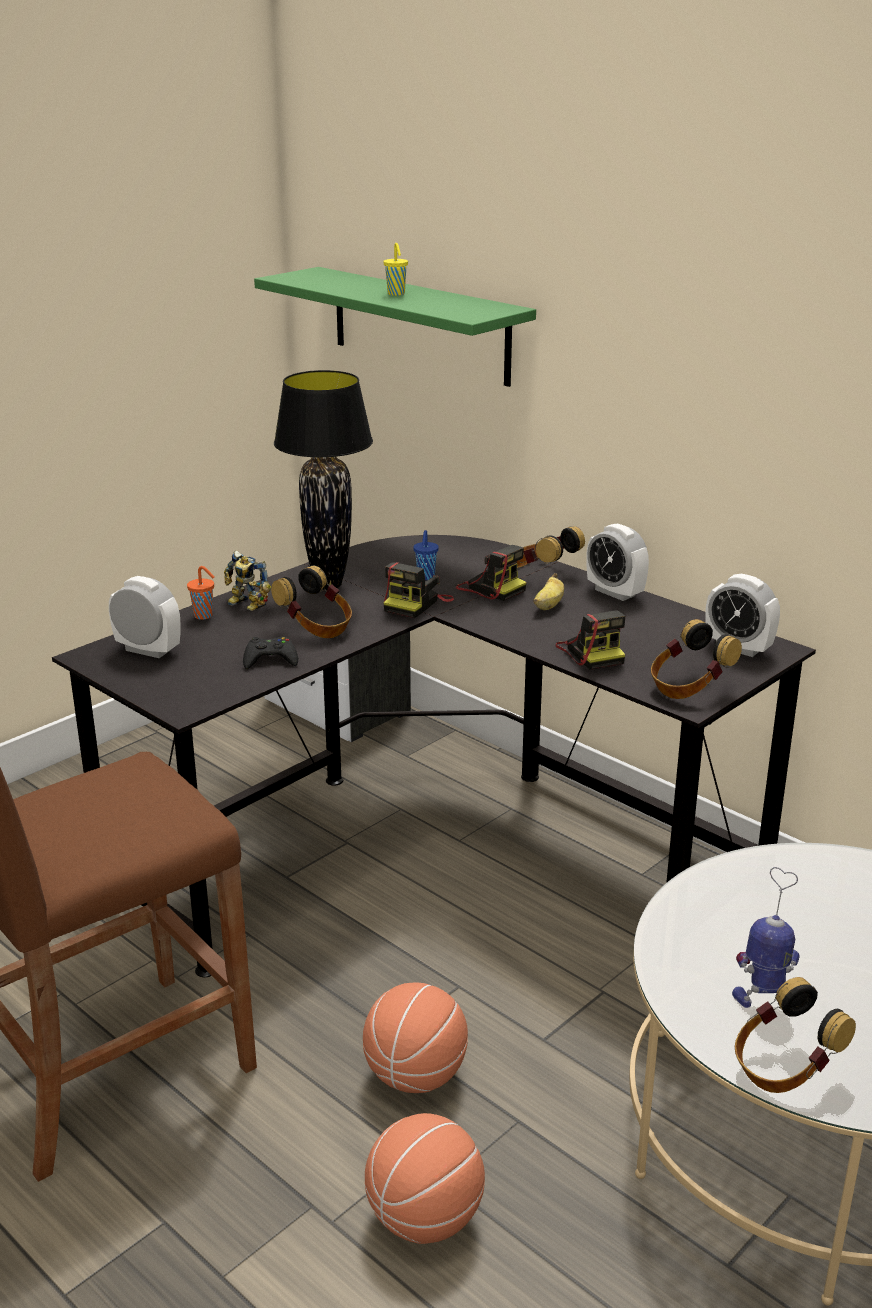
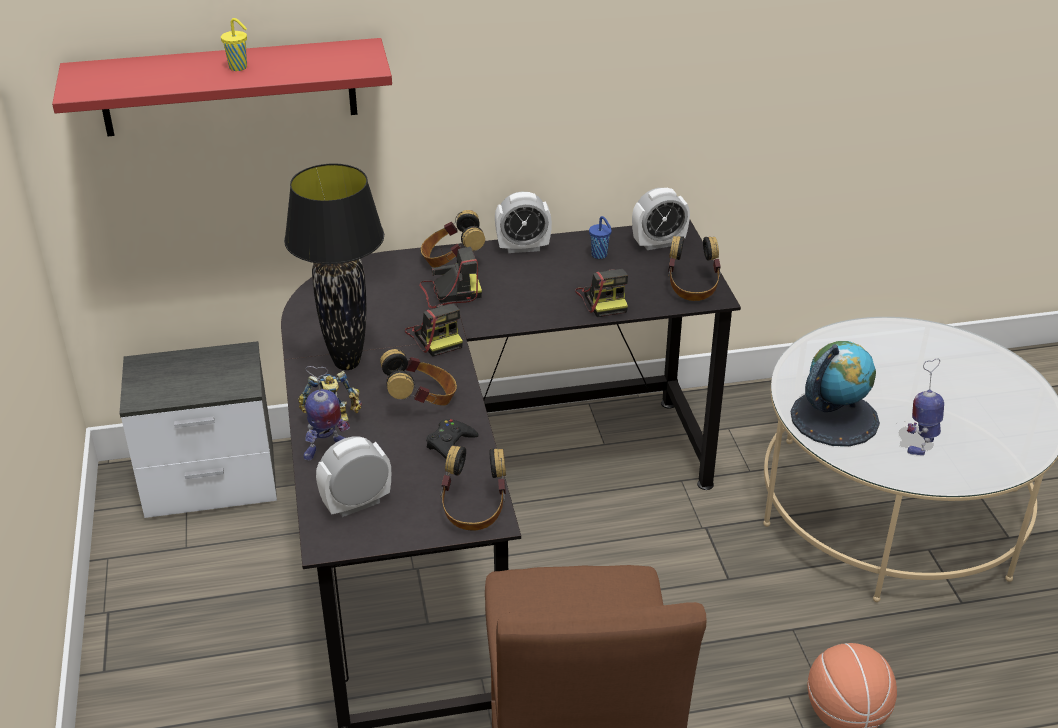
camera: 55 degrees left, 10 degrees up
(204, 616) = (325, 449): orange cup -> toy robot
(416, 1075) = (715, 657): basketball -> none
(420, 325) = (229, 87): green shelf -> red shelf
(425, 577) = (393, 313): blue cup -> blue cup (600, 255)
(548, 606) = (511, 283): banana -> none
(591, 652) = (603, 299): camera -> camera turned 60 degrees clockwise
(721, 916) = (834, 418): none -> globe
(783, 1068) = (982, 469): headphones -> headphones (474, 510)

